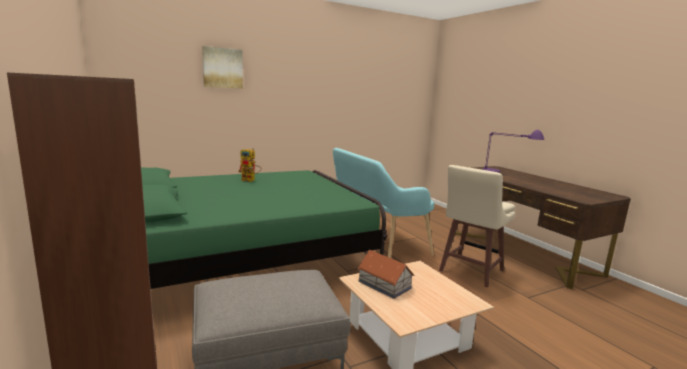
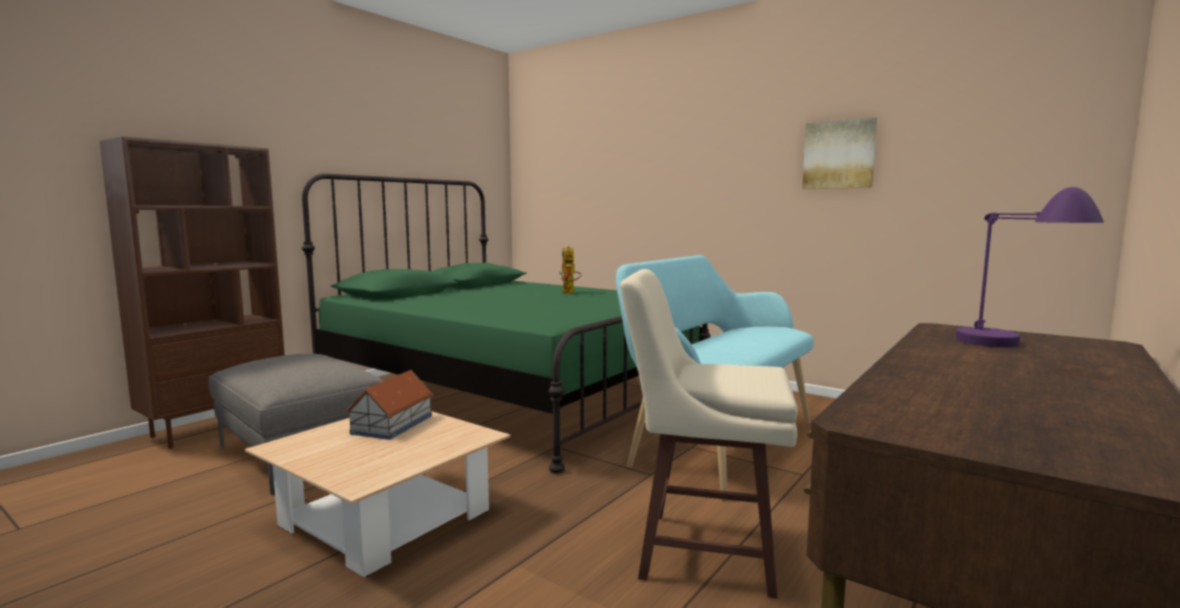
camera: 65 degrees right, 5 degrees down
(222, 68) = (626, 143): picture -> picture (839, 154)

